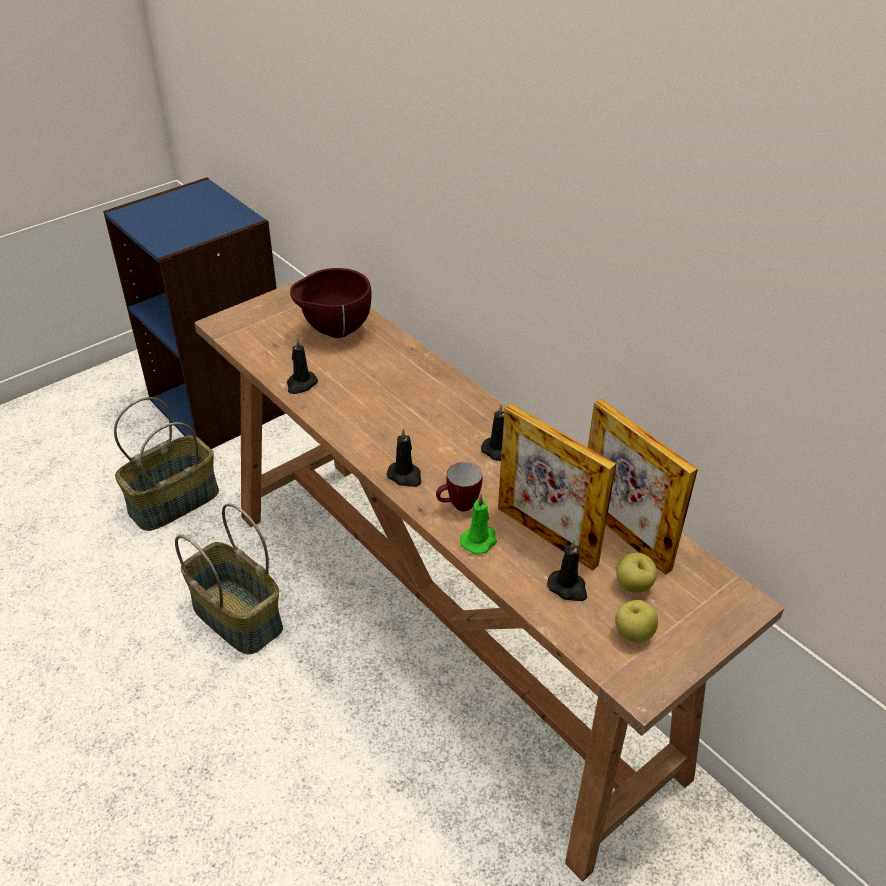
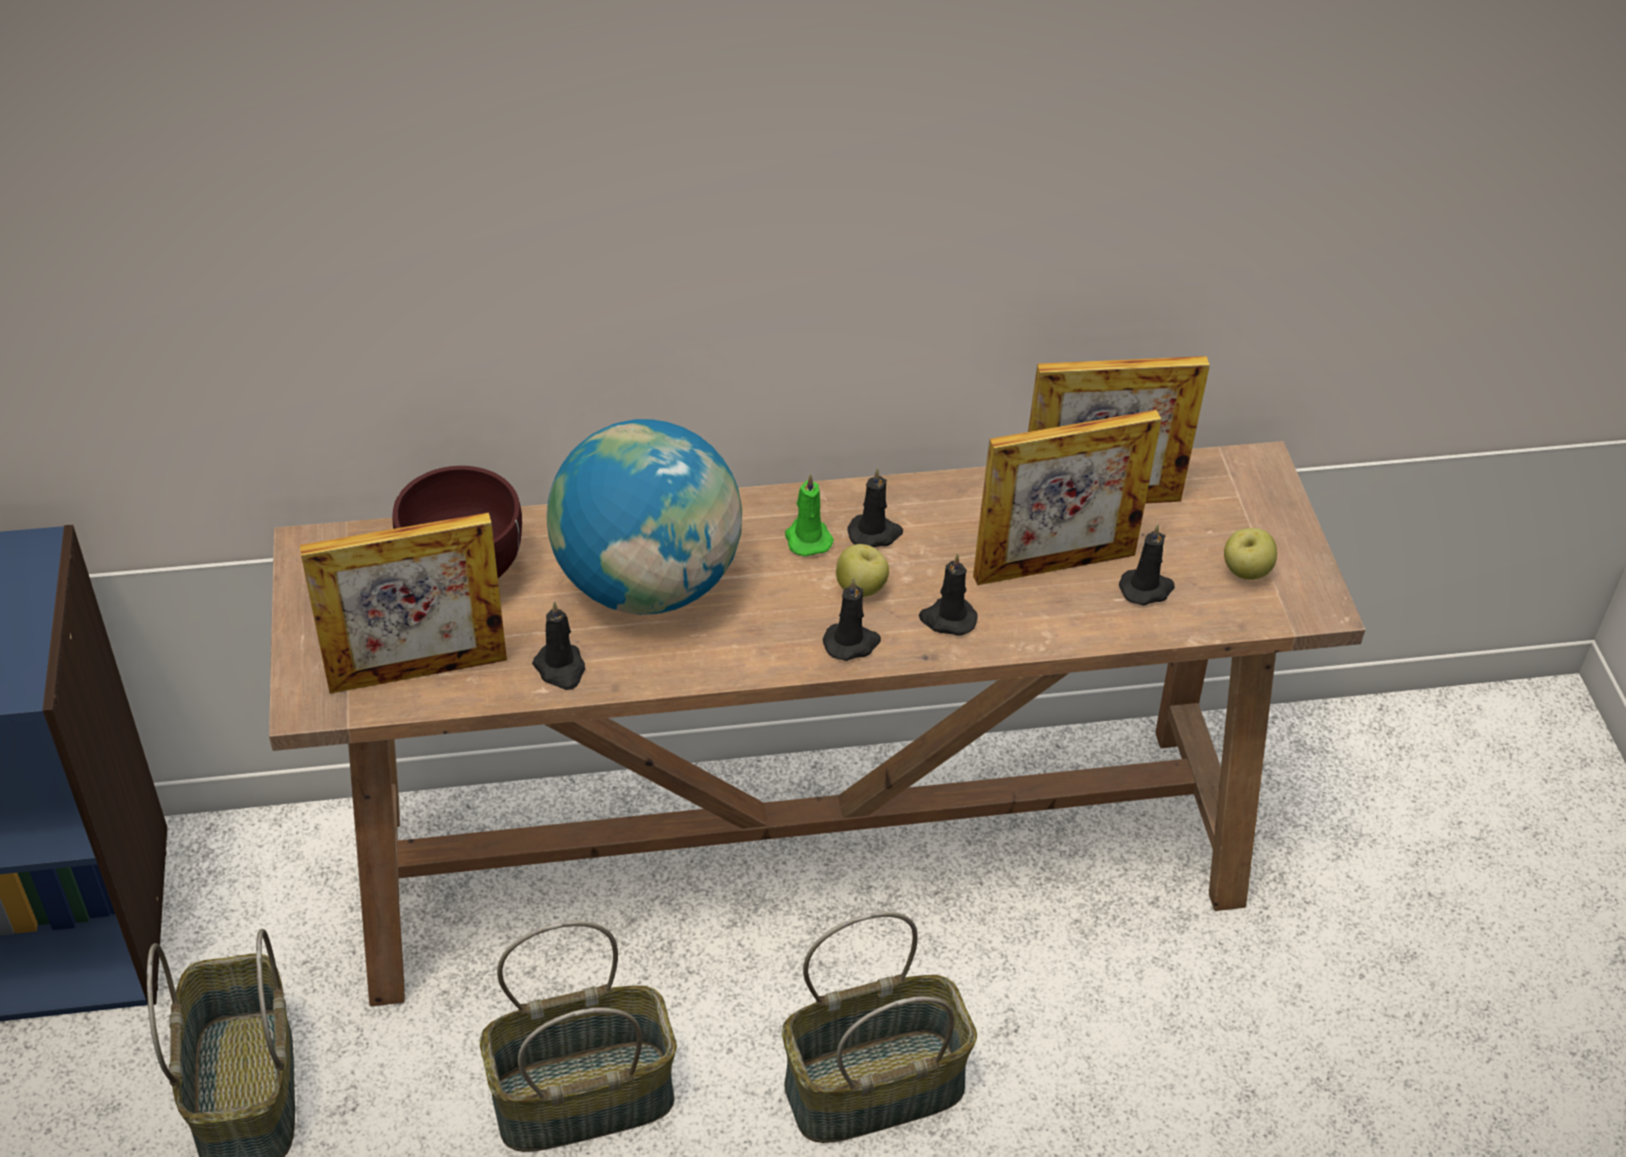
camera: 60 degrees left, 5 degrees up
(264, 344) = (418, 671): none -> picture frame
(318, 736) = (875, 1084): none -> basket
(384, 387) = (648, 583): none -> globe
(458, 507) = (947, 619): mug -> black candle
(479, 540) = (1019, 627): green candle -> green candle (807, 538)
(633, 585) = (1179, 535): apple -> apple (861, 588)

